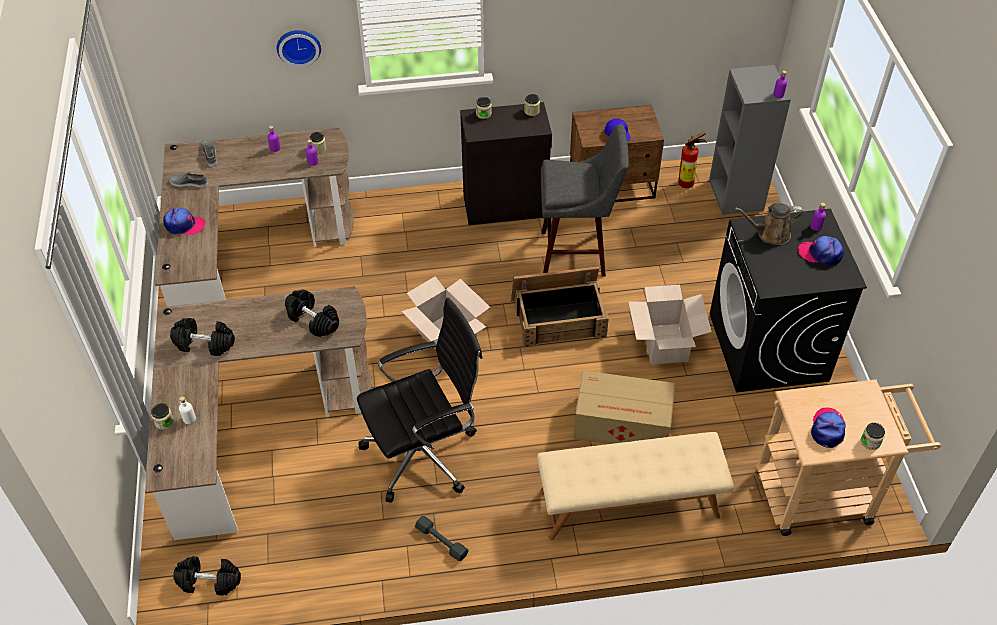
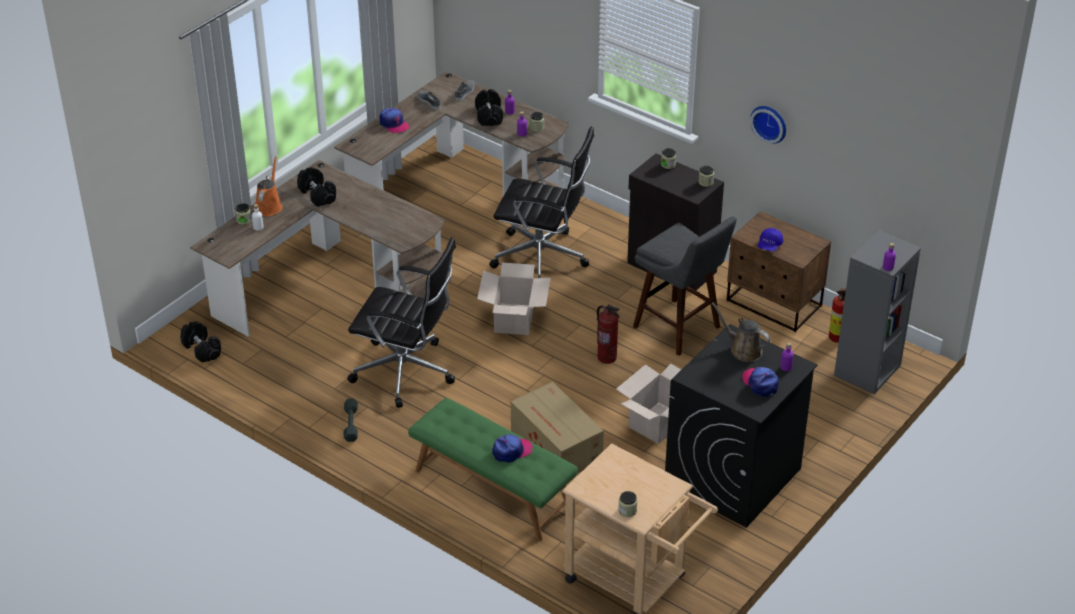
camera: 45 degrees right, 10 degrees down
(170, 388) = (269, 206): none -> orange watering can
(298, 46) = (554, 34): wall clock -> wall clock (770, 123)
(313, 320) = (393, 222): black dumbbell -> black dumbbell (489, 116)
(399, 266) = (543, 258): none -> black office chair
(559, 317) = (607, 357): crate -> fire extinguisher
(629, 504) = (492, 490): beige bench -> green bench
(828, 429) = (610, 484): cap -> cap (512, 451)

